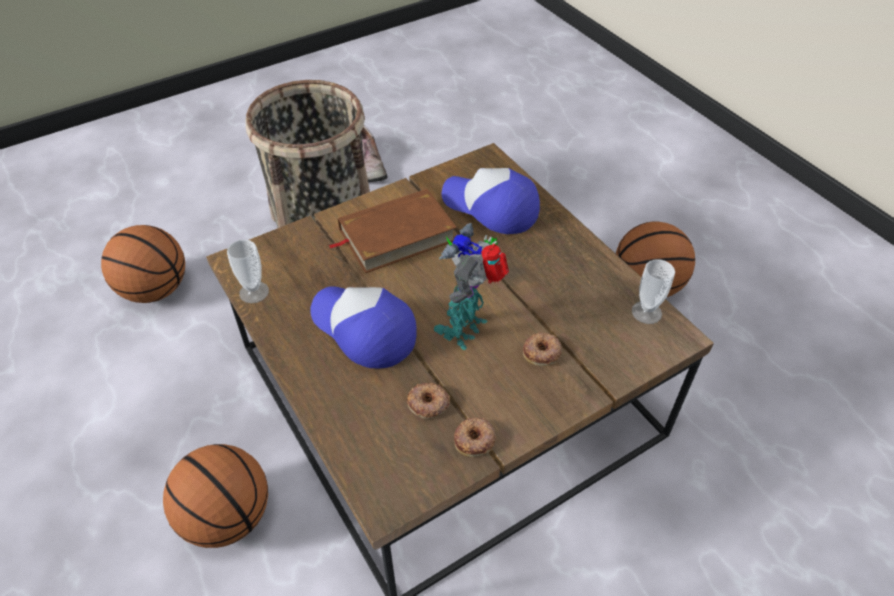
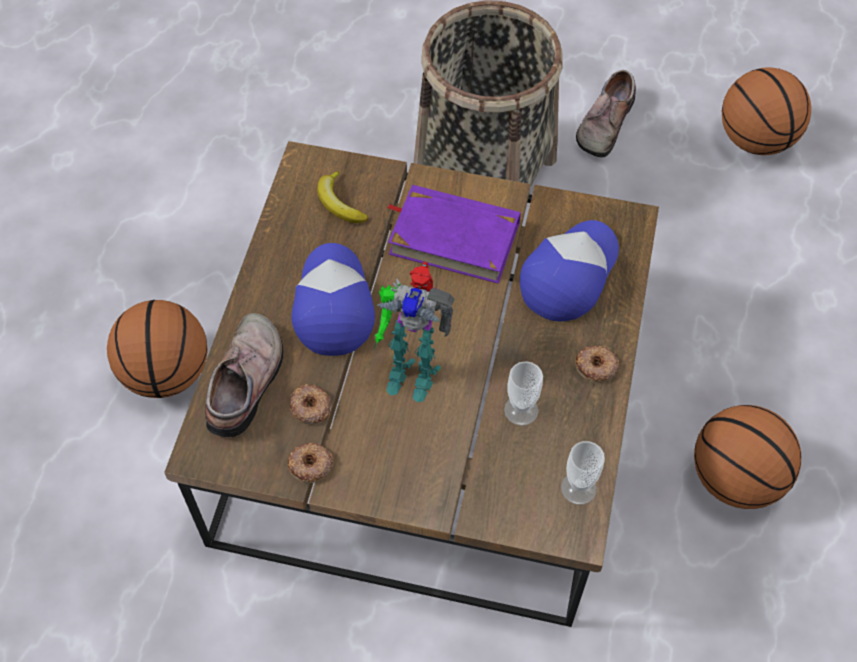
camera: 45 degrees right, 10 degrees up
(155, 290) = (294, 127): basketball -> basketball (756, 140)
(254, 292) = (289, 203): cup -> cup (521, 410)
(292, 267) = (339, 203): none -> banana
(362, 424) = (248, 381): none -> shoe
(396, 235) = (454, 238): brown book -> purple book
(466, 328) = (410, 371): toy robot -> toy robot turned 150 degrees counterclockwise
(490, 207) = (569, 274): cap -> cap turned 45 degrees clockwise
(542, 352) = (445, 443): donut -> donut (596, 366)

